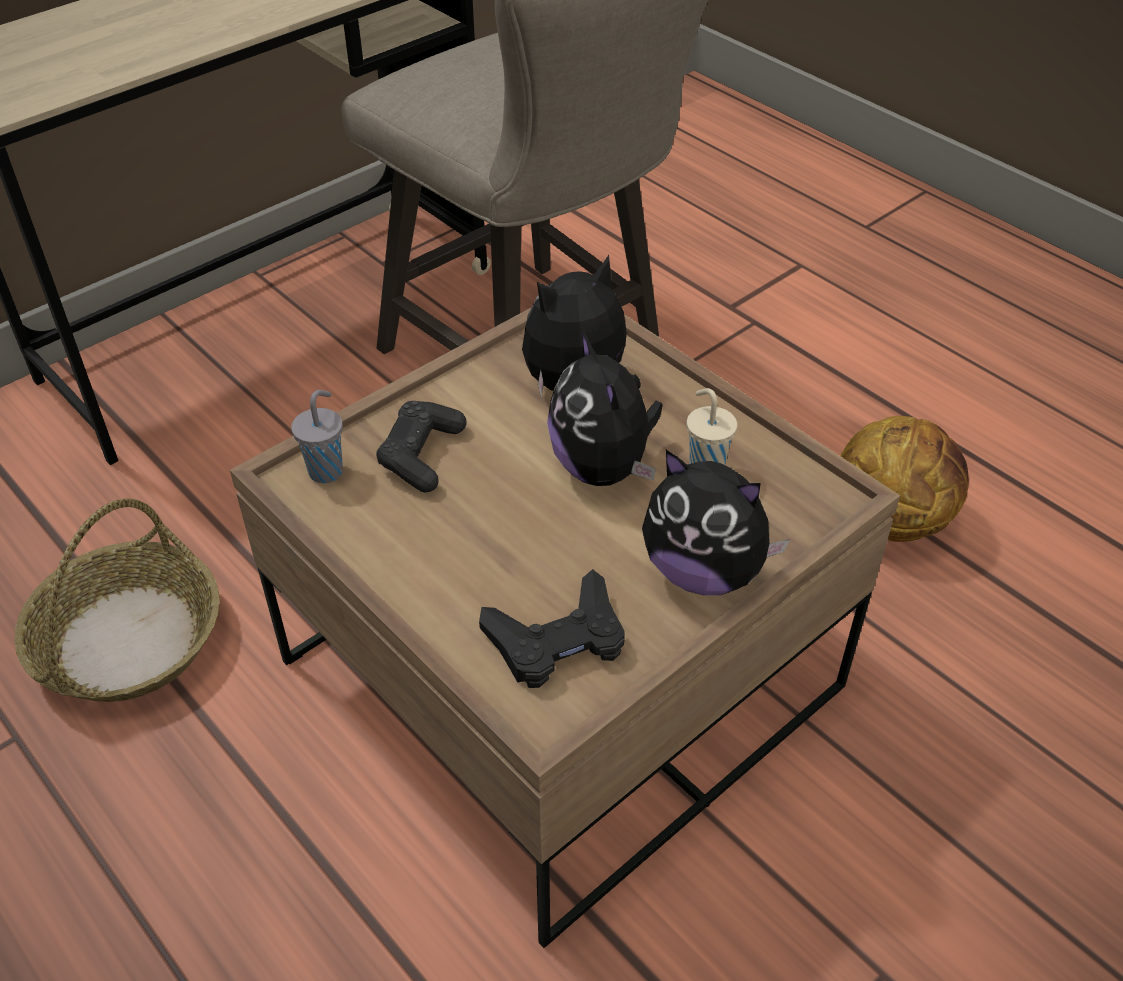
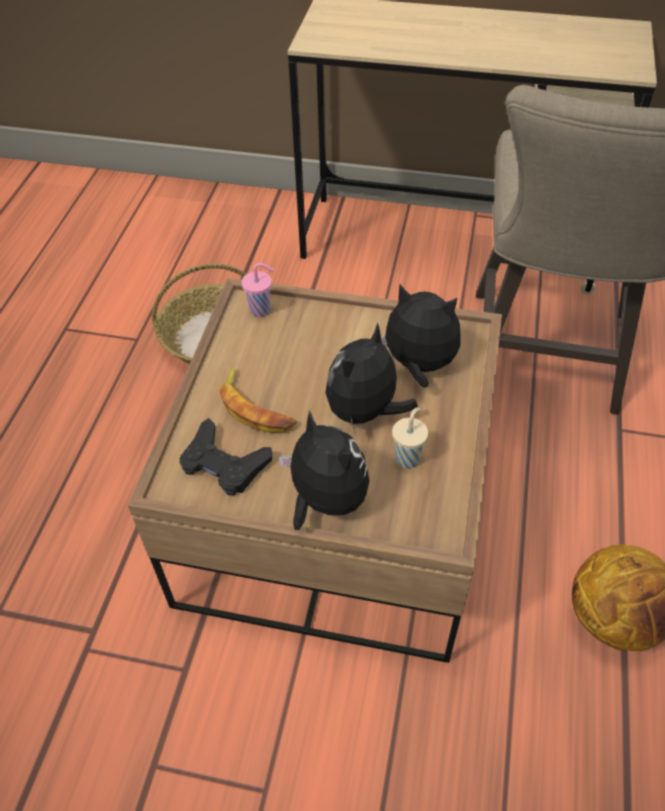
camera: 55 degrees right, 5 degrees up
(327, 470) = (261, 310): grey cup -> pink cup
(421, 455) = (304, 336): black game controller -> none
(493, 561) = (255, 407): none -> banana
(704, 571) = (325, 500): plush toy -> plush toy turned 150 degrees clockwise

